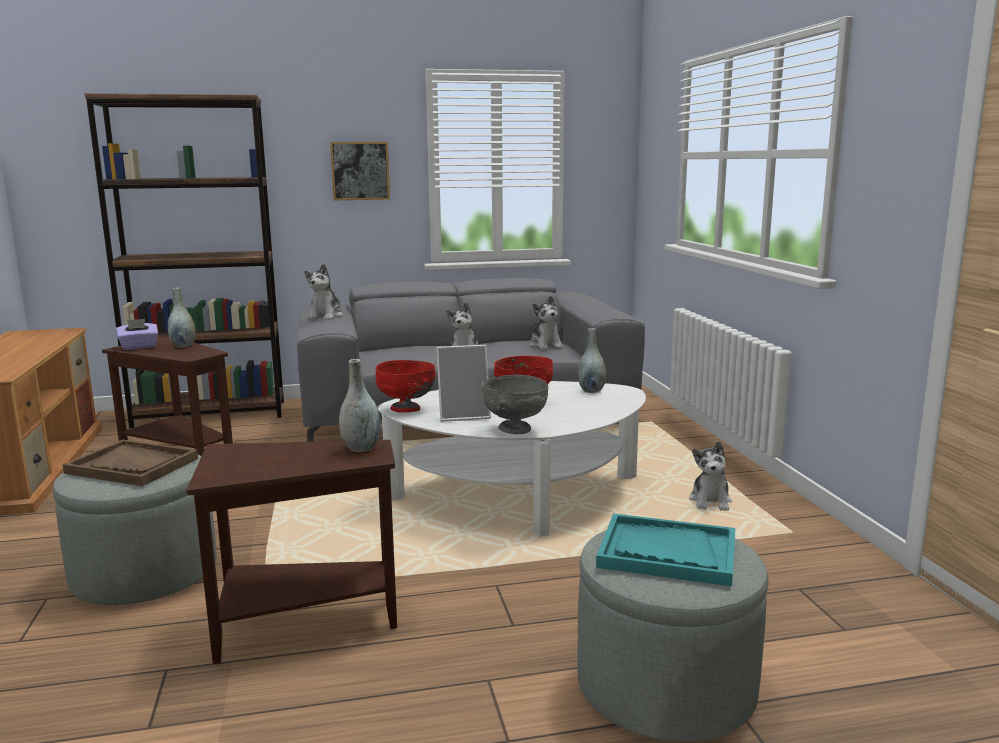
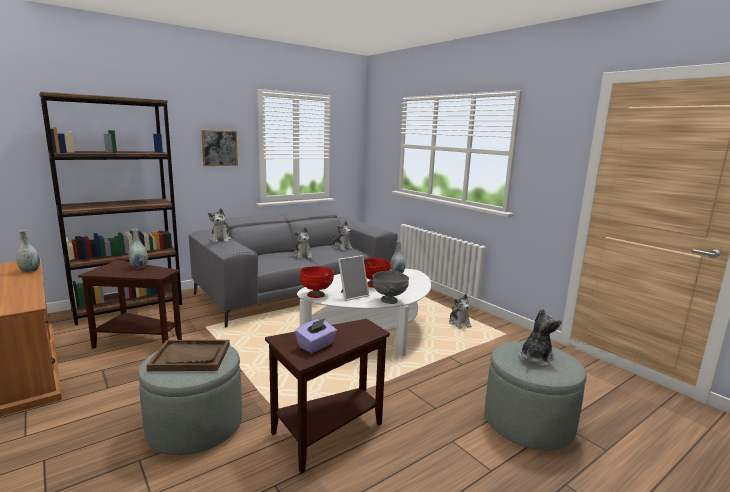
camera: 25 degrees left, 0 degrees up
(139, 347) = (106, 271): purple tissue box -> purple tissue box (316, 345)
(361, 448) = (360, 326): grey vase -> grey vase (30, 271)
(667, 553) = (535, 358): turquoise tray -> plush toy

